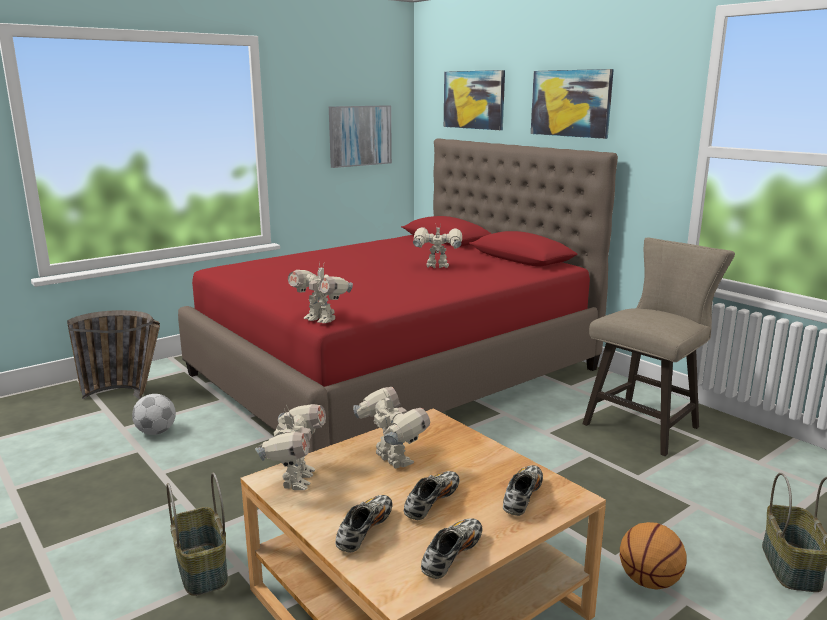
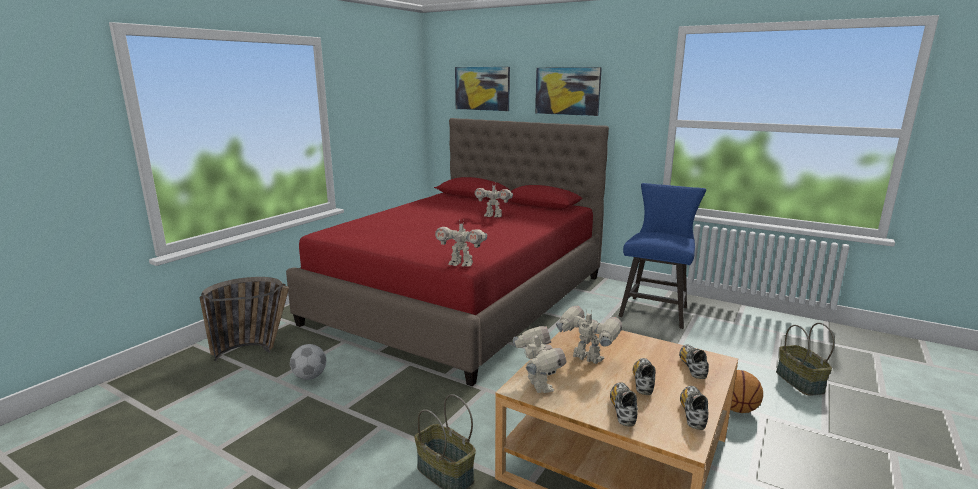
camera: 20 degrees left, 0 degrees up
(360, 135) = (391, 117): picture -> none
(437, 267) = (493, 216): toy robot -> toy robot turned 150 degrees counterclockwise
(646, 424) = (656, 310): beige stool -> blue stool

